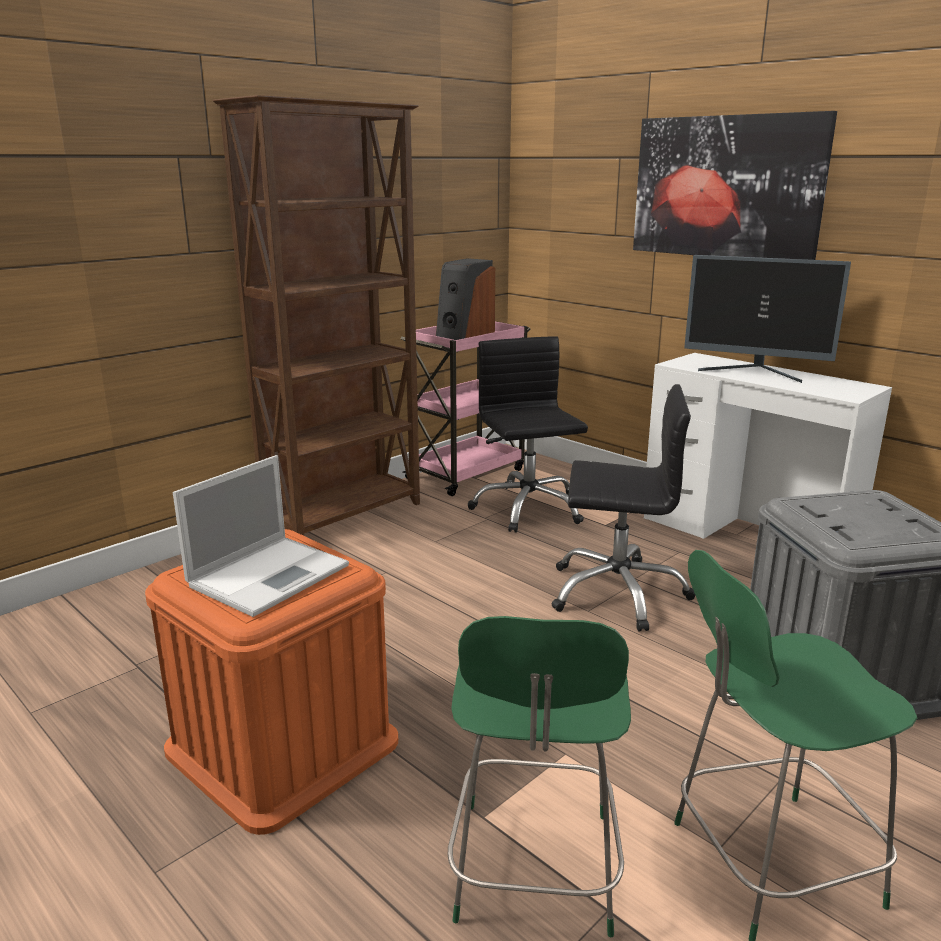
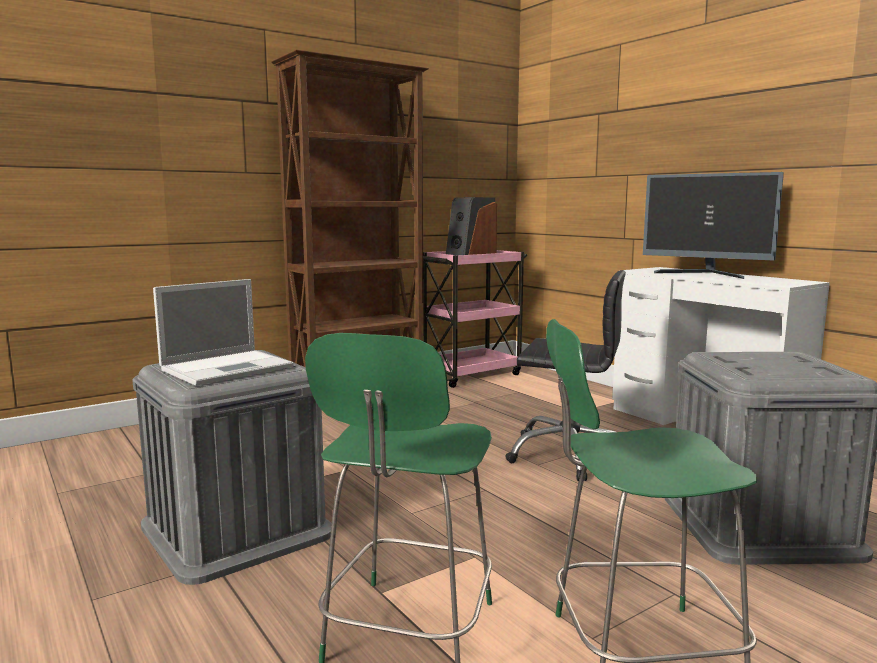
camera: 10 degrees right, 10 degrees down
(283, 745) = (236, 529): orange storage box -> grey storage box
(527, 508) = (513, 398): black office chair -> none
(726, 187) = (681, 126): picture -> none

